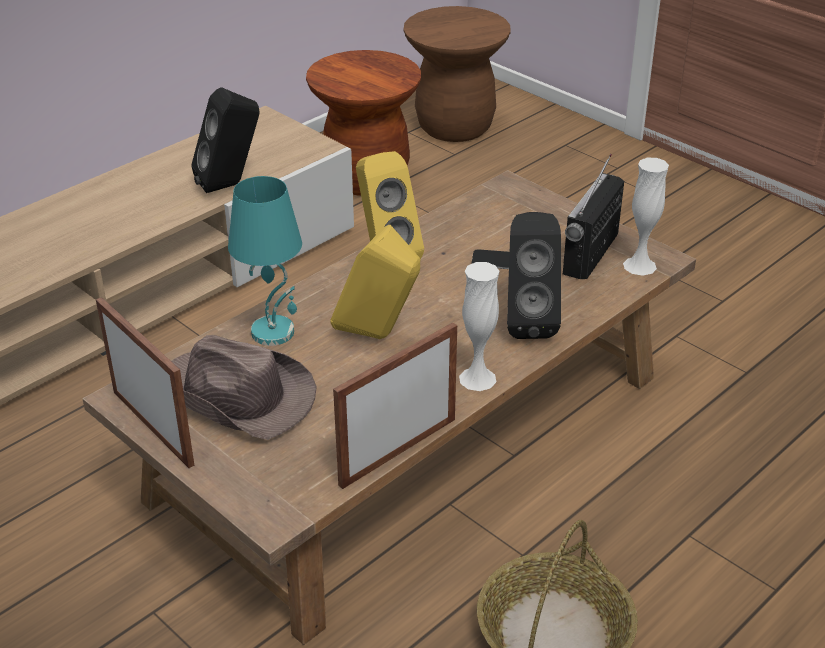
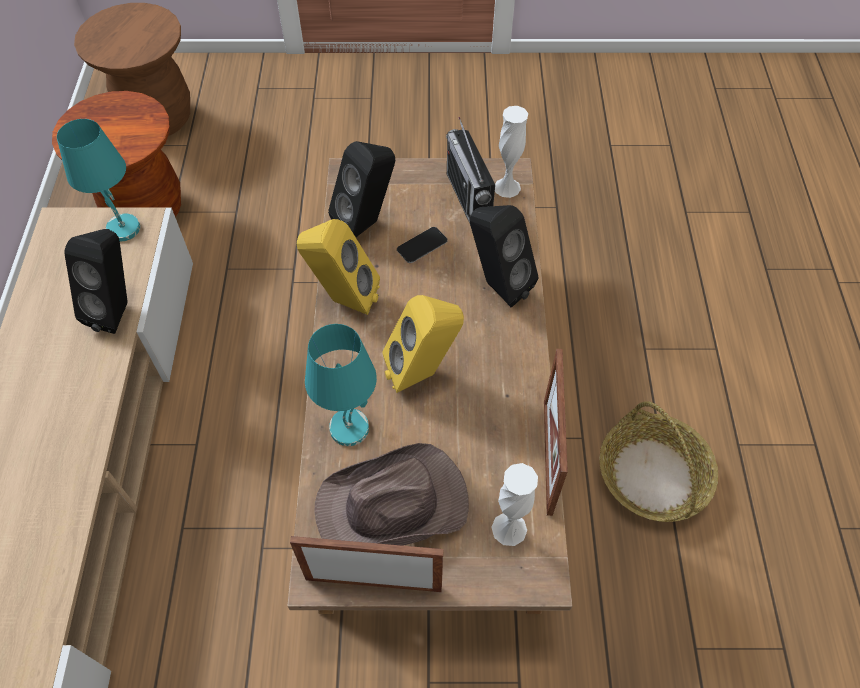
camera: 45 degrees left, 20 degrees up
(299, 143) = (122, 228): none -> turquoise table lamp
(476, 223) = (367, 223): none -> black speaker
(477, 378) = (523, 357): white vase -> white vase (509, 528)

